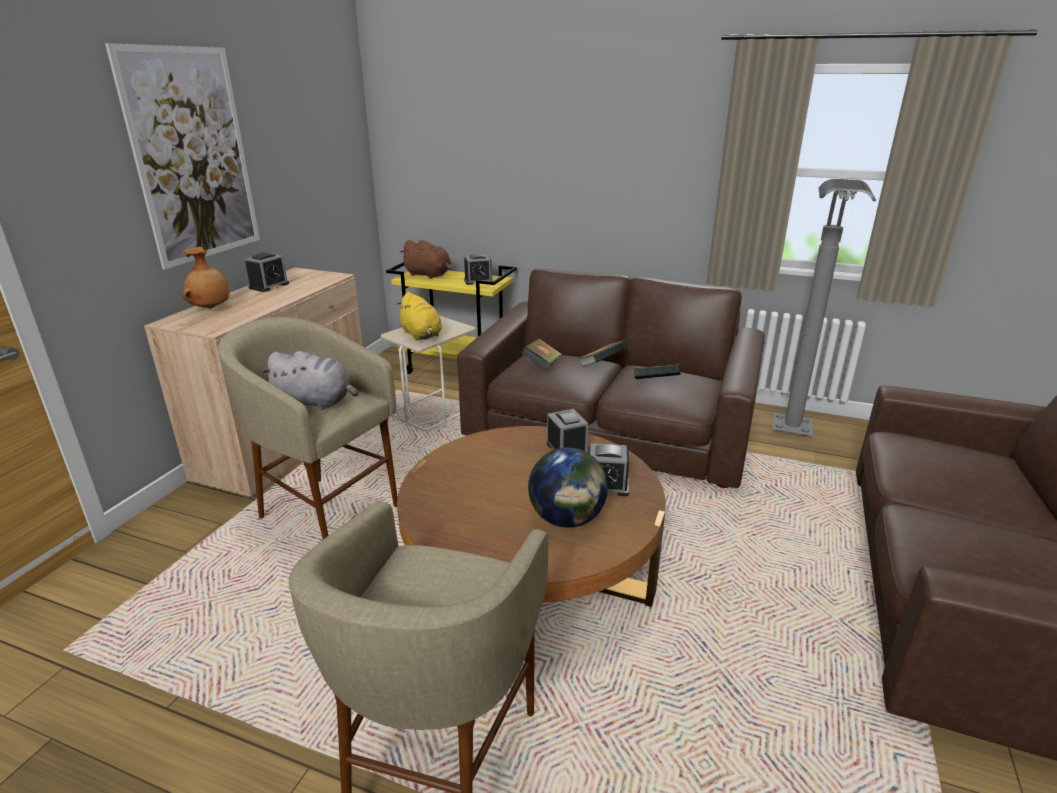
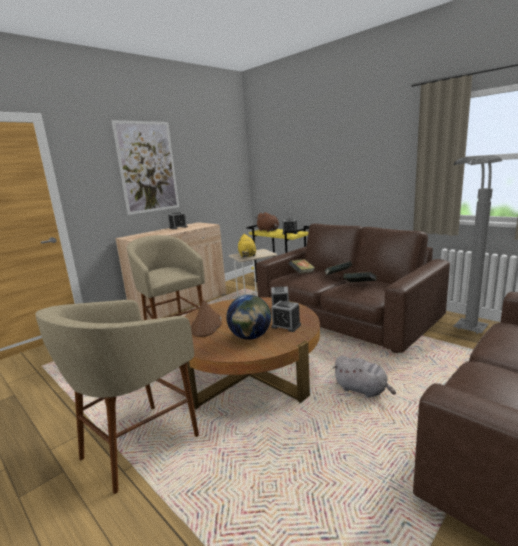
camera: 25 degrees right, 10 degrees down
(211, 308) = (146, 233): brown vase -> none
(316, 402) = (164, 272): grey plush toy -> grey plush toy (362, 390)
(466, 507) = (206, 326): none -> brown hat

